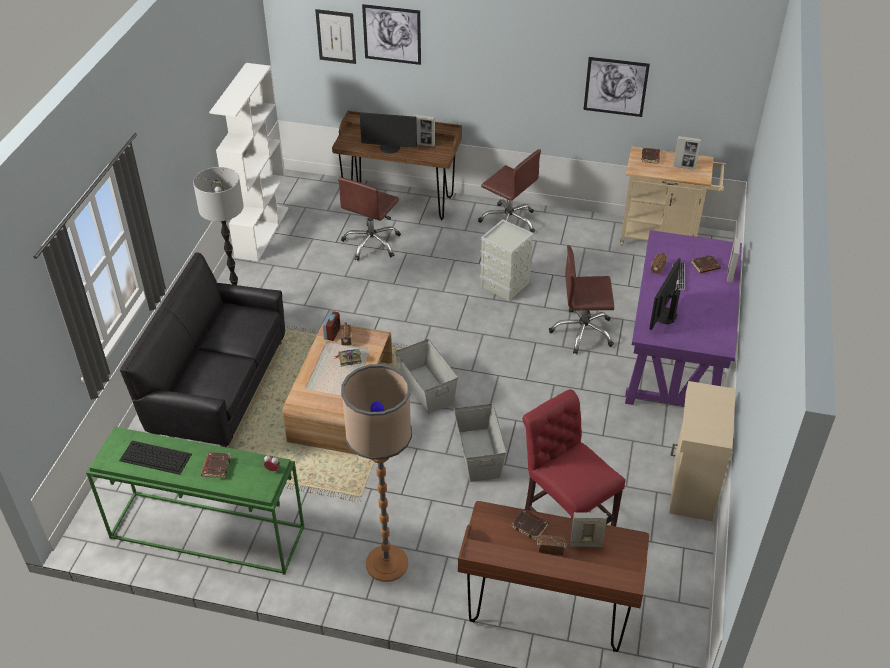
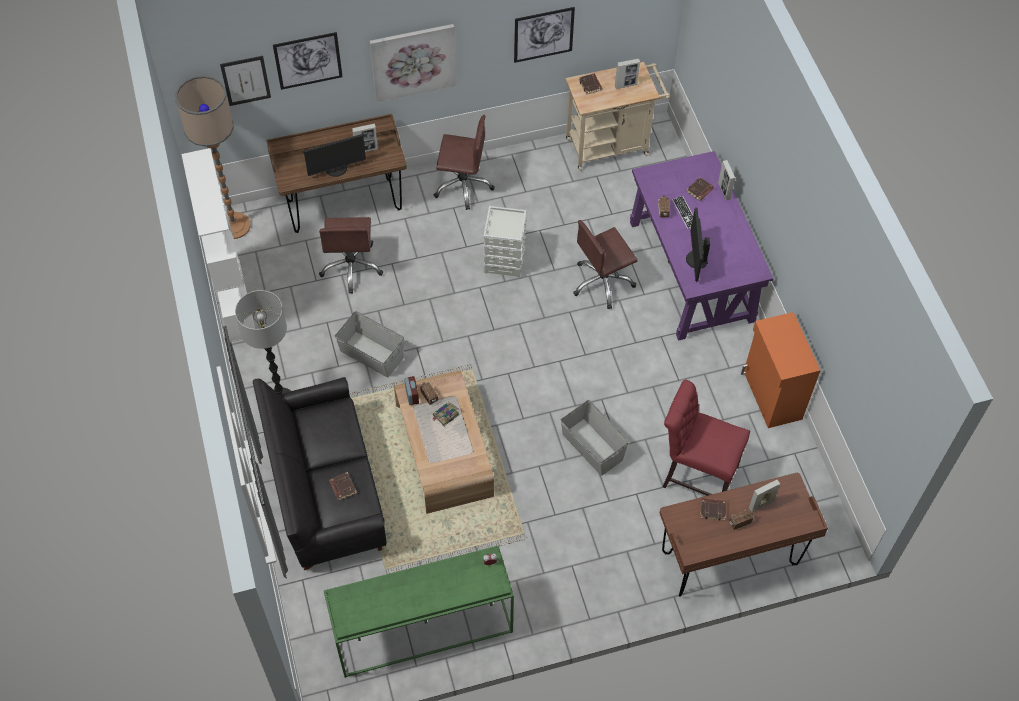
camera: 30 degrees left, 15 degrees up
(154, 457) = (385, 601): keyboard -> none
(216, 466) = (442, 583): brown book -> brown book (342, 487)
(386, 563) = (585, 581): floor lamp -> floor lamp (234, 226)
(426, 389) = (508, 404): grey storage box -> grey storage box (371, 354)
(487, 72) = (413, 61): none -> picture
(691, 487) = (771, 396): beige cabinet -> orange cabinet

